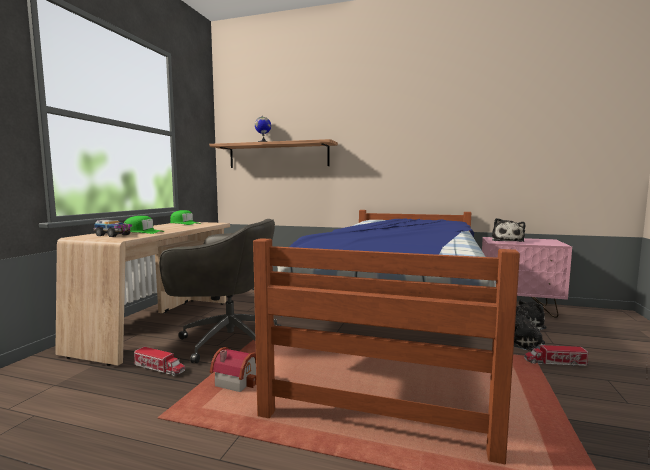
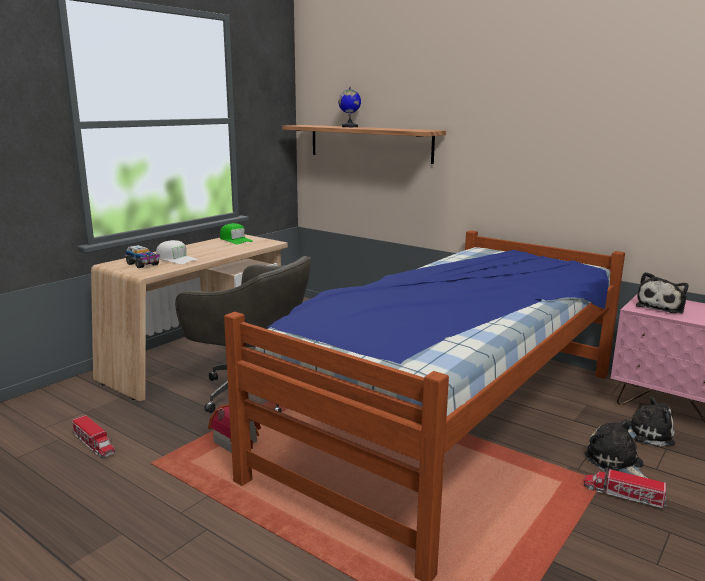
camera: 20 degrees right, 10 degrees up
(143, 232) = (175, 259): green cap -> white cap
(159, 368) = (175, 412): toy truck -> toy truck (94, 444)

